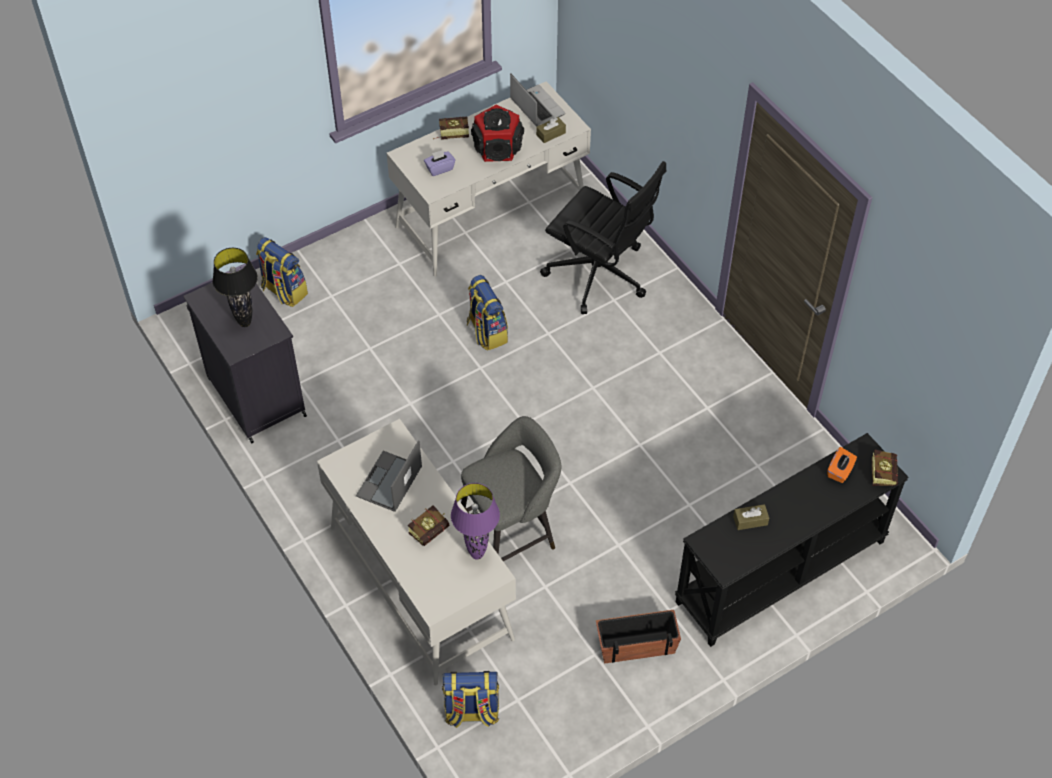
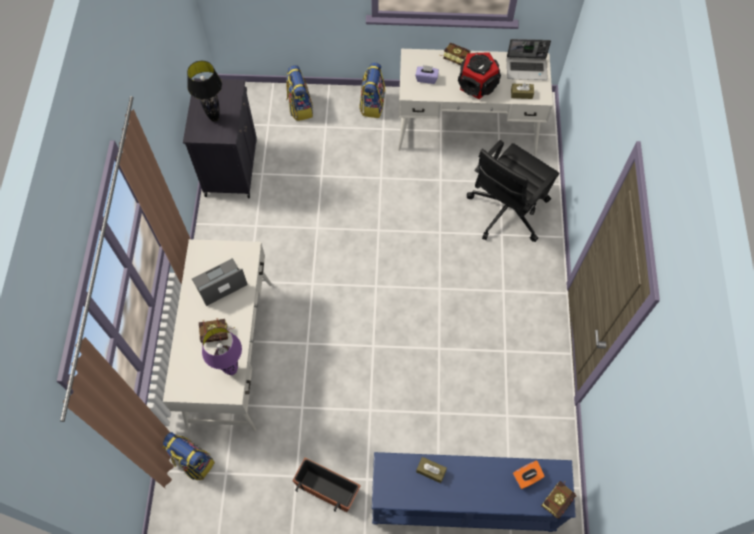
camera: 35 degrees right, 10 degrees up
(486, 332) = (401, 208): backpack -> backpack (372, 104)
(511, 533) = (310, 357): grey stool -> none
(536, 107) = (527, 68): laptop -> laptop turned 90 degrees clockwise
(600, 275) = (505, 212): black office chair -> black office chair turned 60 degrees clockwise
(781, 573) = (462, 504): black console table -> blue console table

